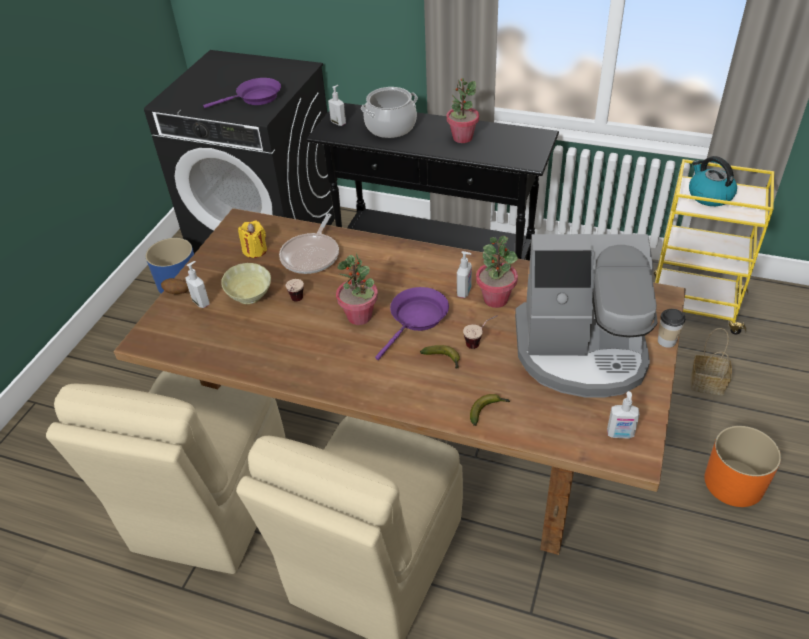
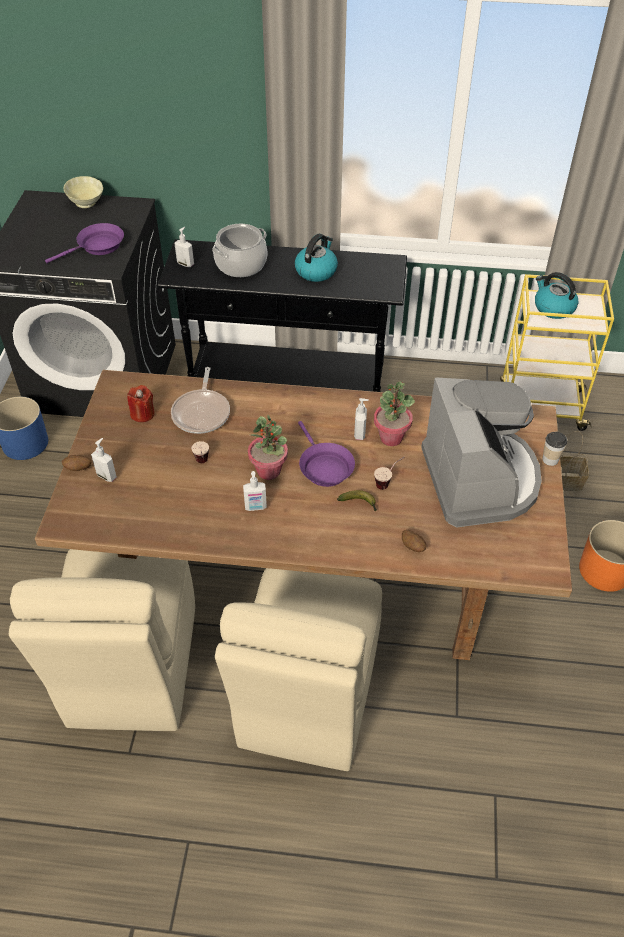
camera: 15 degrees left, 5 degrees up
(249, 297) = (154, 464): beige bowl -> beige bowl (86, 204)
(255, 250) = (142, 414): yellow candle -> red candle
(417, 319) = (324, 467): purple frying pan -> purple frying pan turned 135 degrees clockwise
(462, 138) = (316, 271): potted plant -> kettle
(488, 411) = (413, 547): banana -> potato
(581, 352) = (480, 479): coffee machine -> coffee machine turned 90 degrees counterclockwise
(620, 434) = (530, 552): soap dispenser -> soap dispenser (255, 507)

